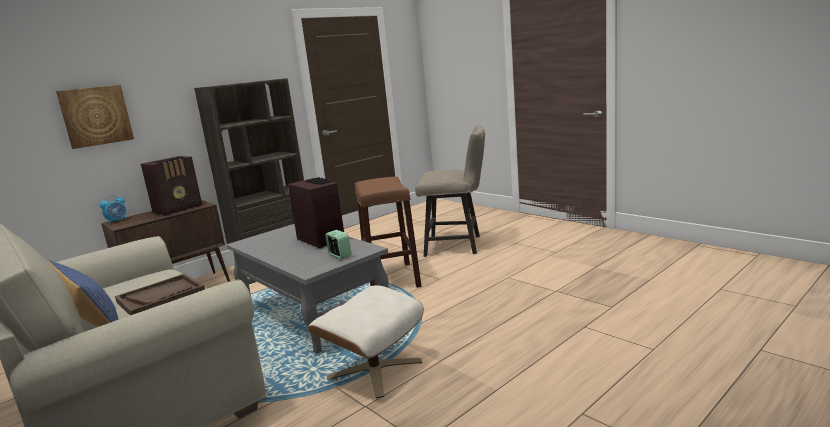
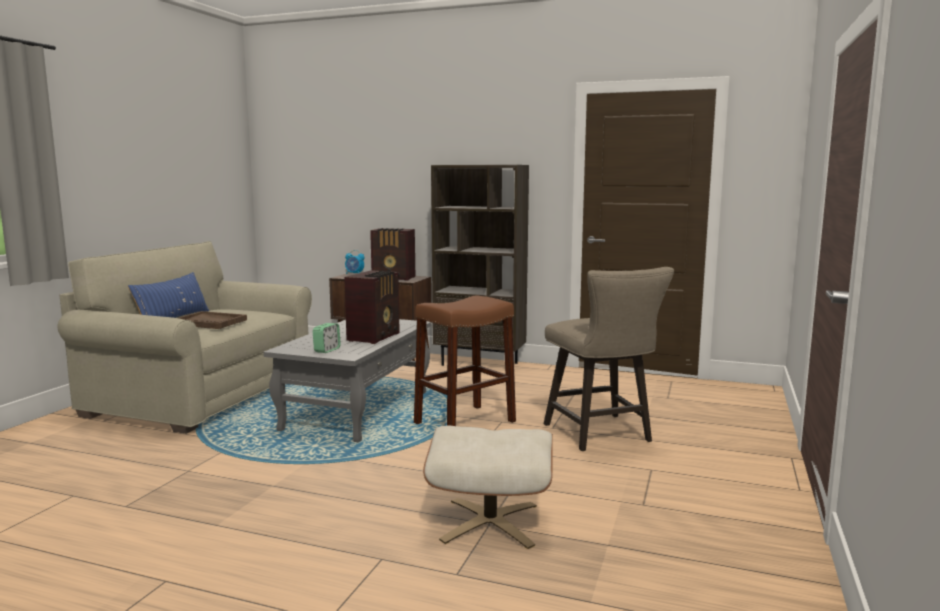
camera: 60 degrees right, 5 degrees down
(96, 116) = (364, 180): picture -> none
(374, 369) = (252, 460): beige ottoman -> beige ottoman (490, 522)

